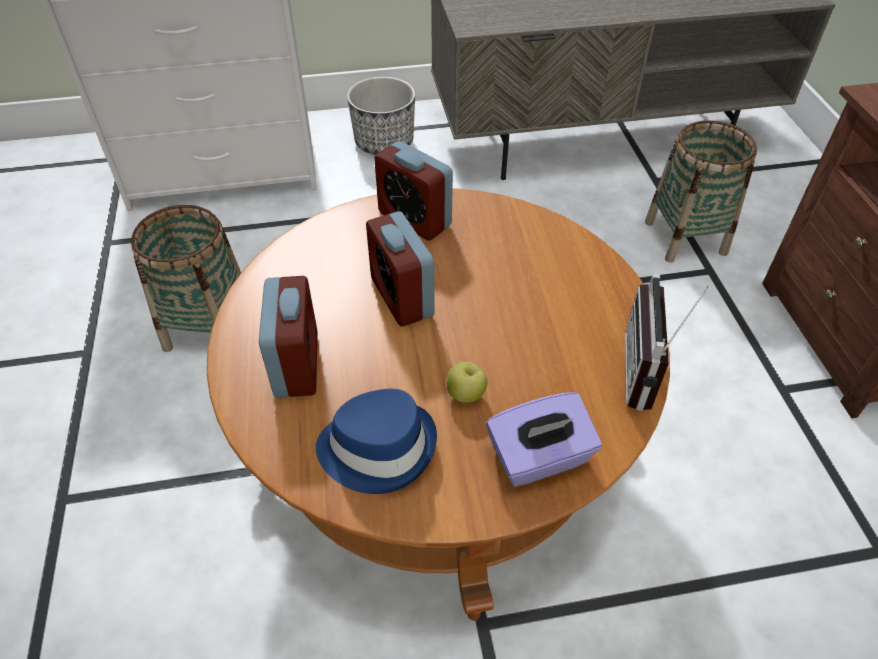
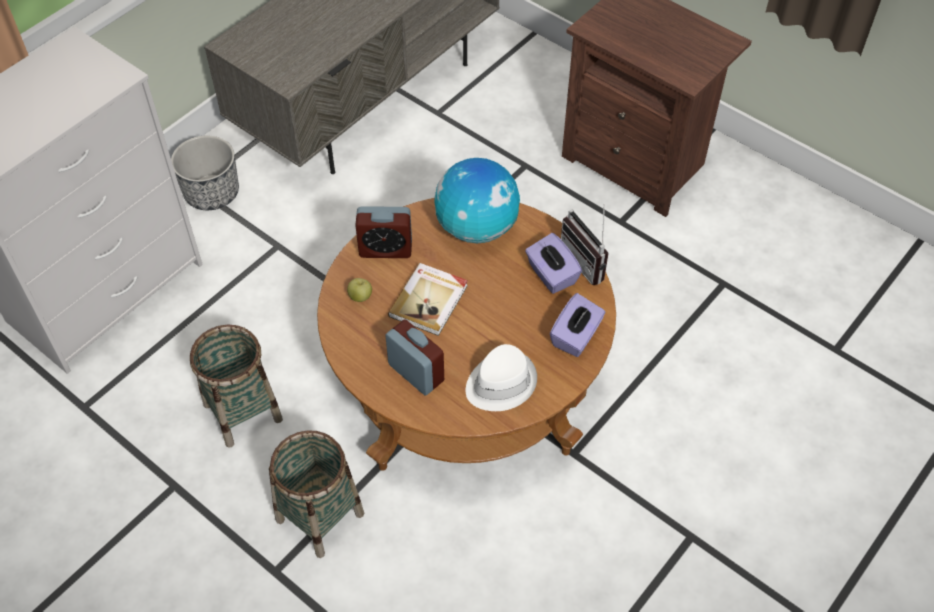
camera: 40 degrees left, 5 degrees up
(378, 447) = (500, 383): blue hat -> white hat
(402, 297) = (429, 301): alarm clock -> book
(466, 394) = (514, 330): apple -> apple (360, 297)
(540, 255) = (477, 228): none -> globe
(582, 359) = (551, 275): none -> purple tissue box
(685, 237) = (492, 149): basket -> basket (319, 517)

